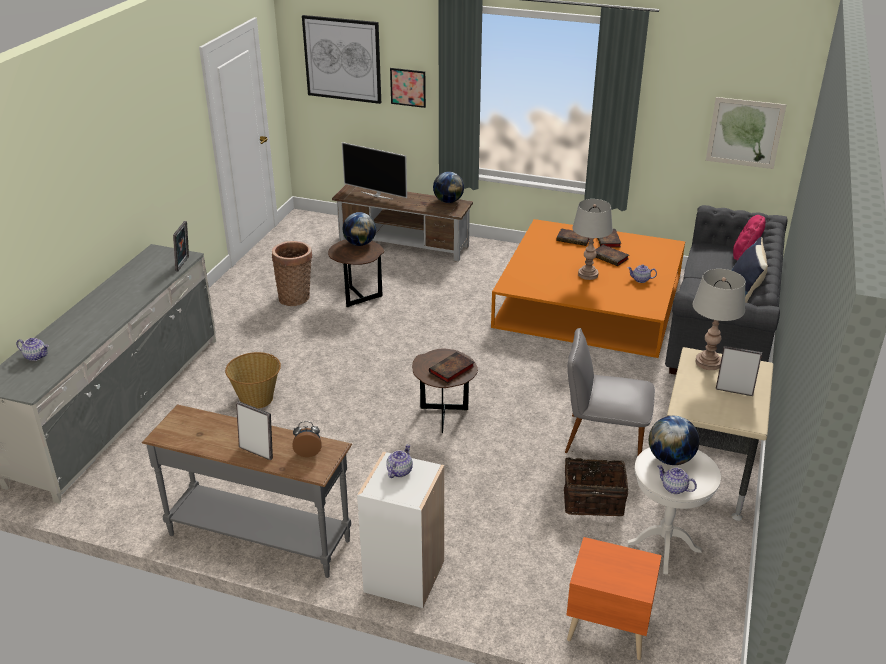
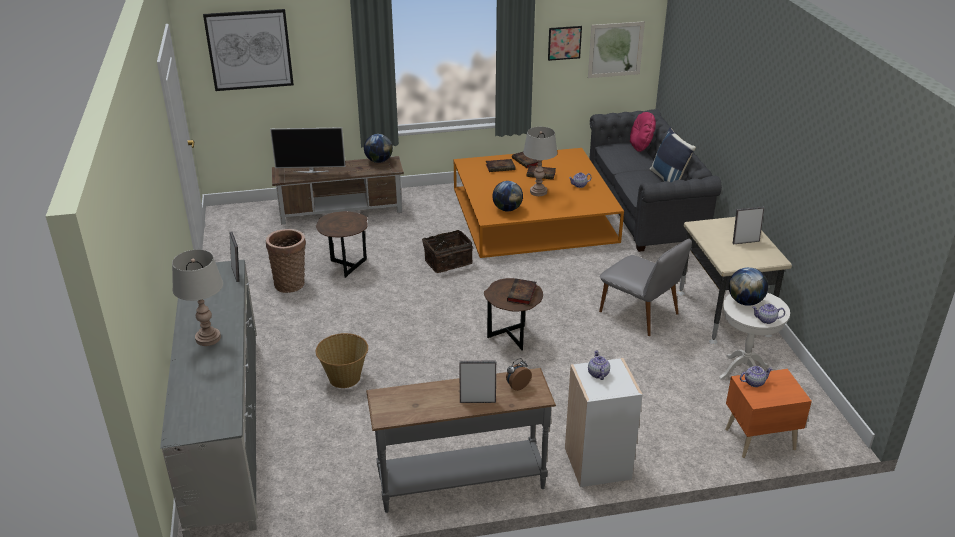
camera: 30 degrees left, 0 degrees up
(36, 356) = (193, 396): teapot -> teapot (754, 382)
(360, 243) = (339, 216): globe -> globe (507, 209)
(408, 87) = (320, 65): picture -> picture (564, 43)
(593, 500) = (671, 358): basket -> basket (447, 261)
(604, 438) = (639, 312): grey chair -> grey chair turned 120 degrees counterclockwise
(708, 363) = (711, 228): grey table lamp -> grey table lamp (208, 338)

